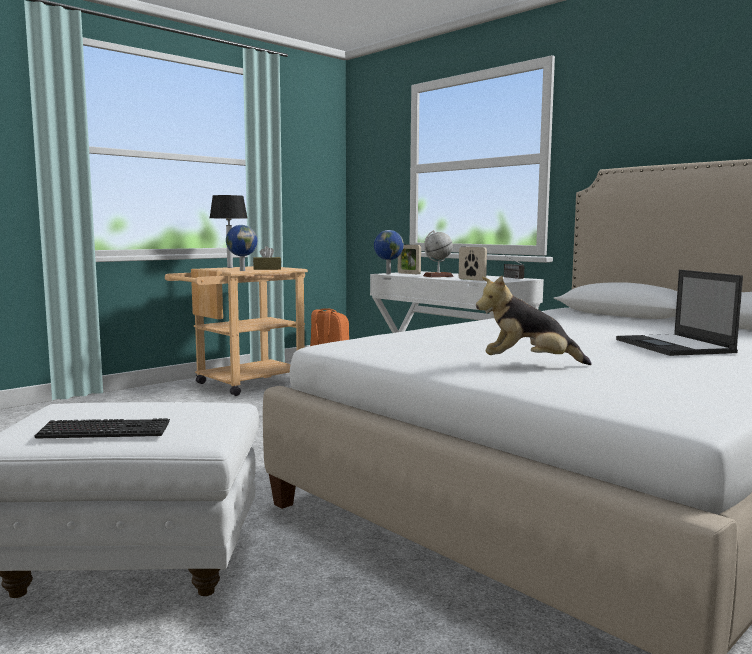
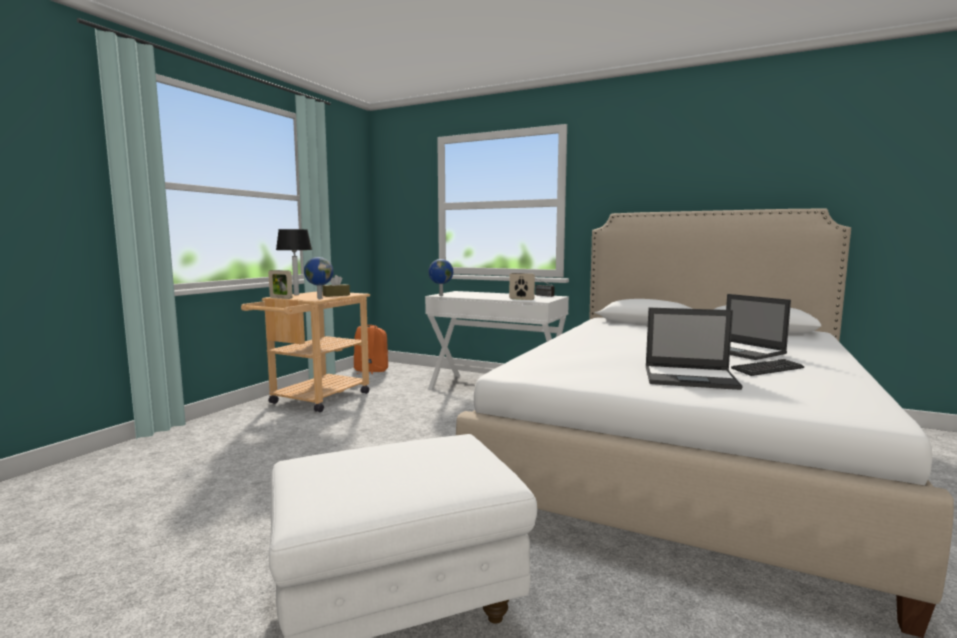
camera: 20 degrees left, 0 degrees up
(104, 432) = (407, 488): keyboard -> keyboard (767, 369)
(409, 273) = (455, 294): picture frame -> picture frame (281, 298)
(438, 276) = (486, 296): globe -> none
(528, 365) = (691, 378): plush toy -> laptop

